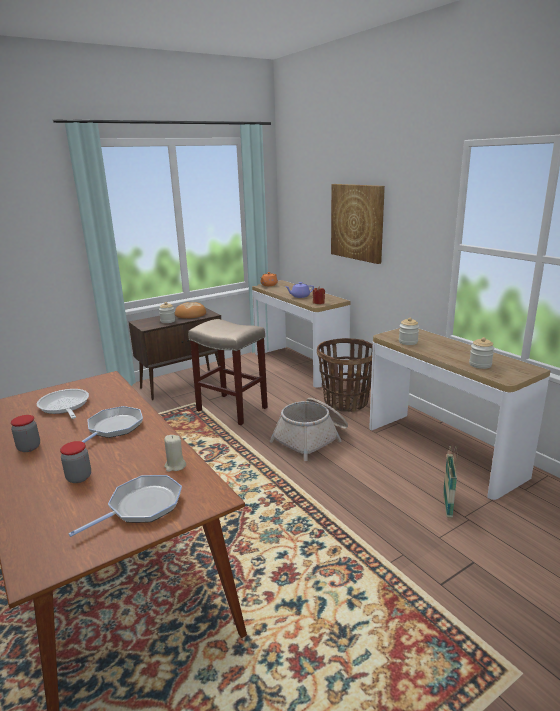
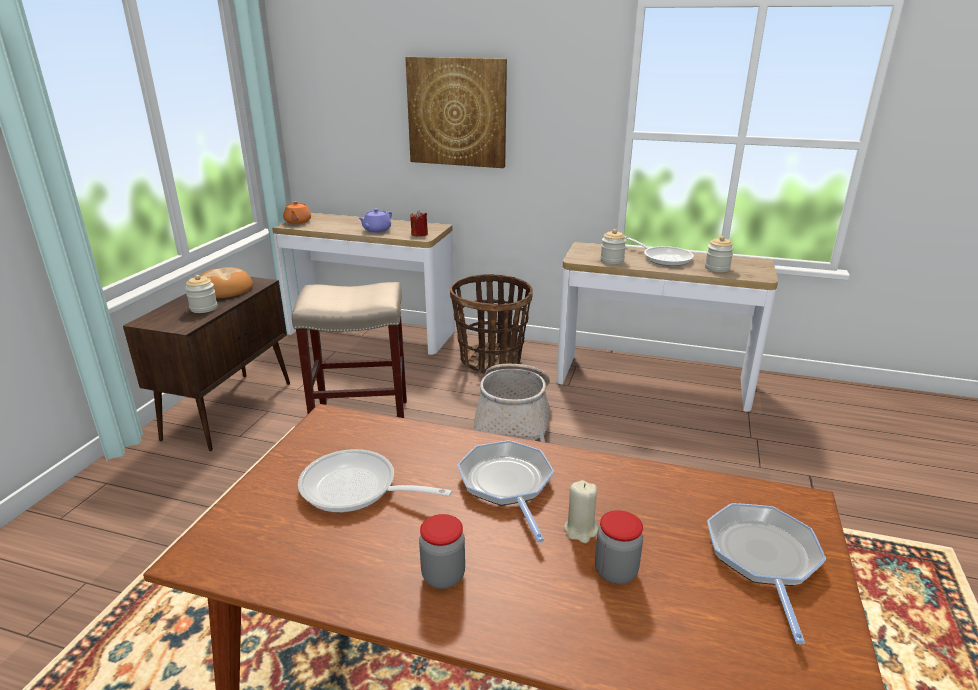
camera: 40 degrees left, 5 degrees up
(175, 466) = (689, 491): beige candle -> beige candle (581, 530)
(447, 505) = (725, 433): basket -> none
(452, 348) = (663, 258): none -> frying pan

